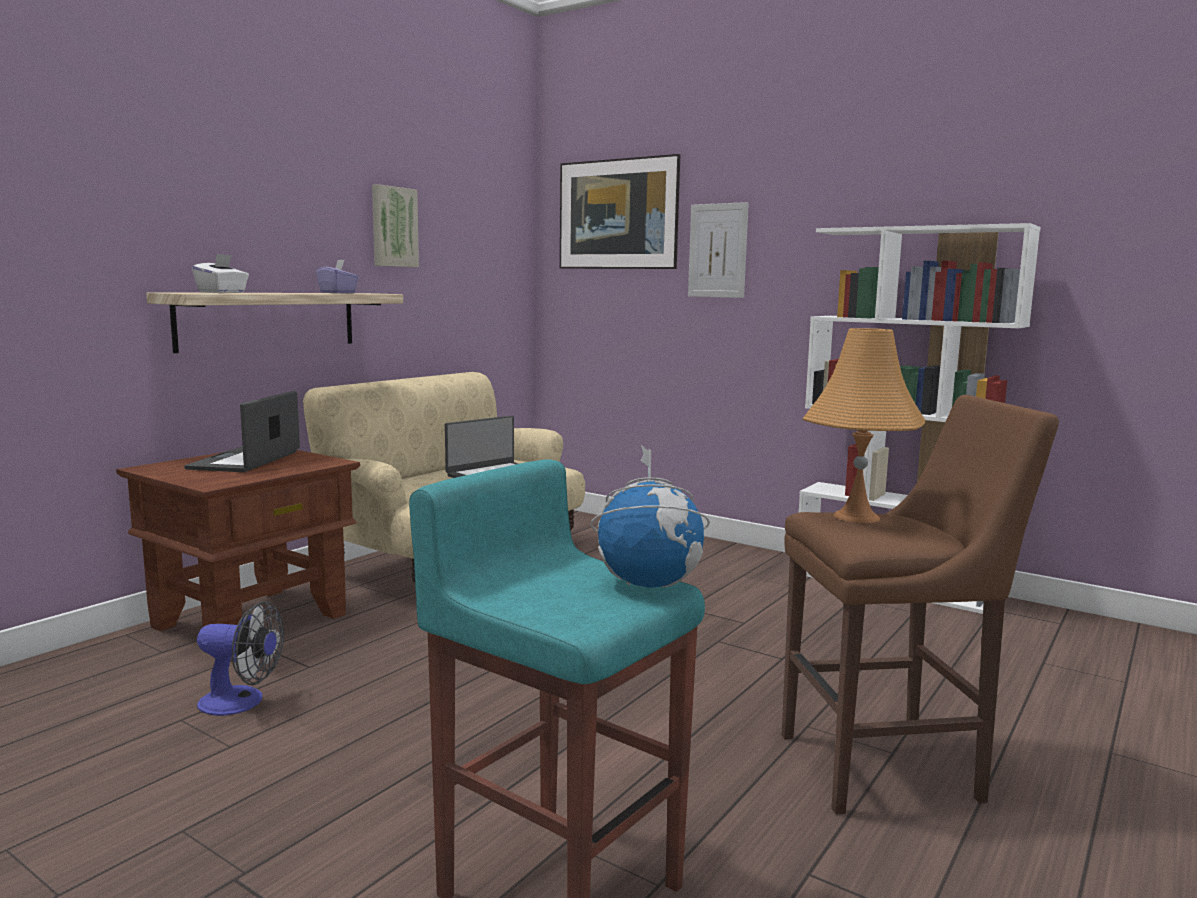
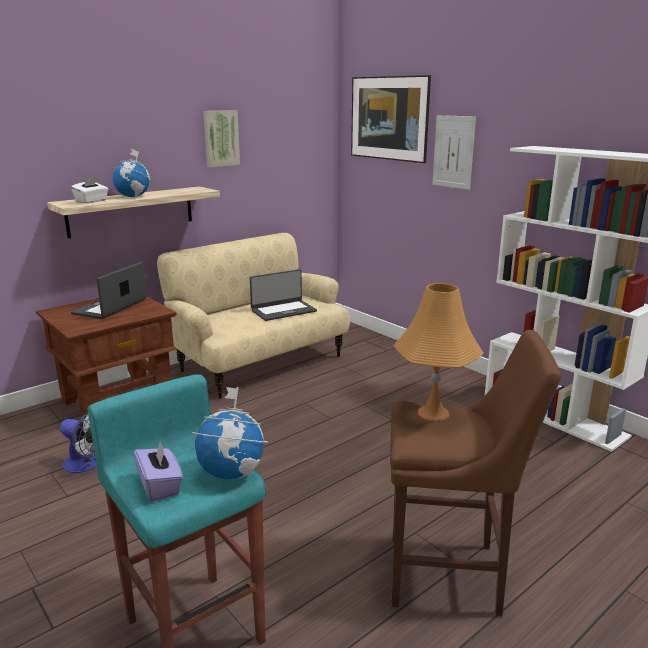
camera: 15 degrees right, 10 degrees up
(282, 293) = (134, 197): none -> globe
(338, 293) = (174, 192): purple tissue box -> purple tissue box (160, 486)

